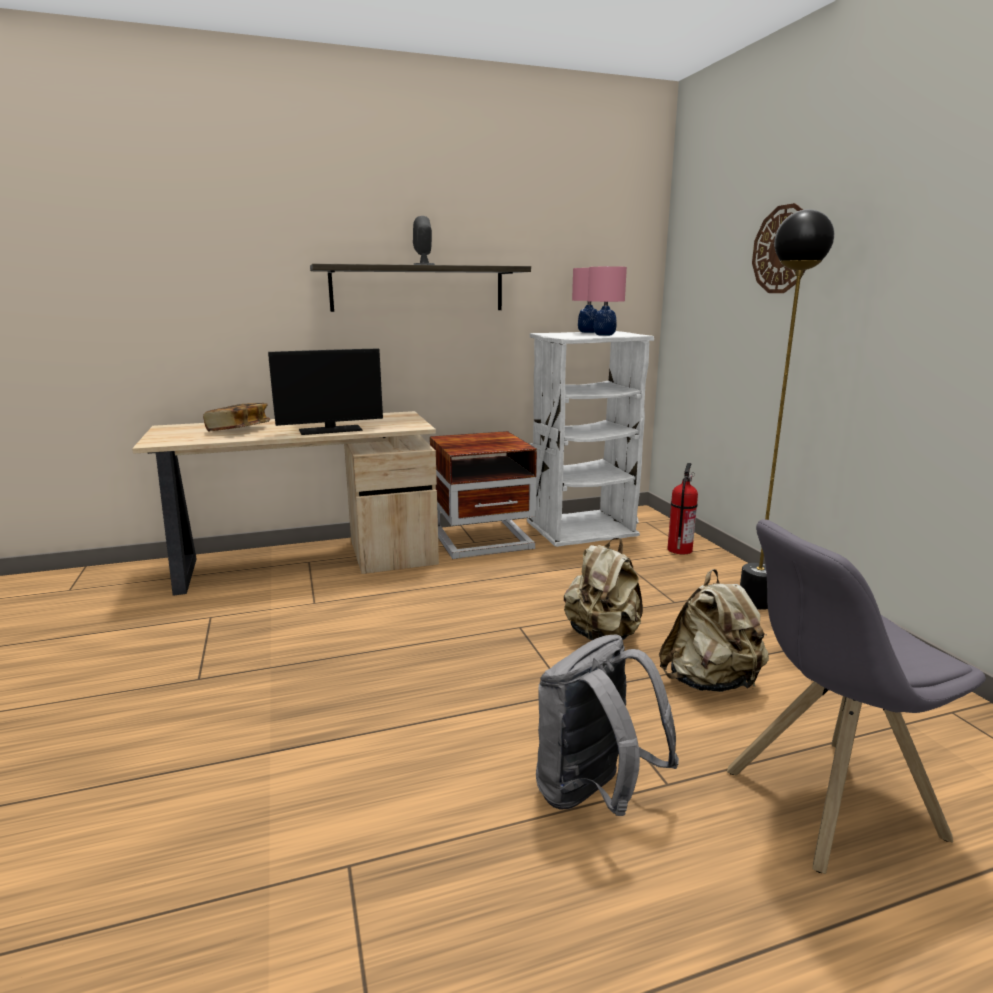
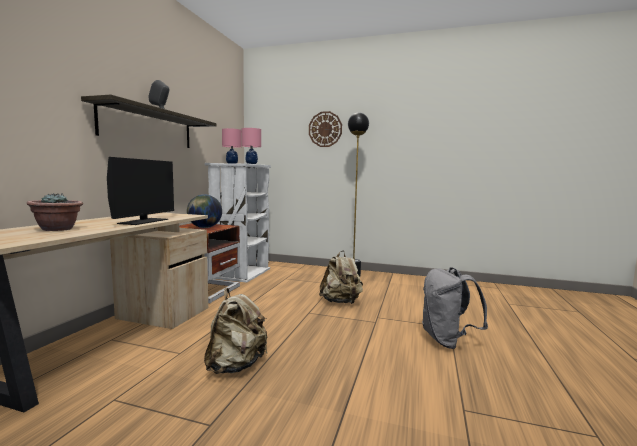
camera: 55 degrees left, 10 degrees down
(239, 430) = (58, 229): book -> potted plant
(479, 444) = (204, 227): none -> globe
(679, 549) = (294, 269): fire extinguisher -> none
(710, 682) = (395, 299): beige backpack -> beige backpack (236, 365)
(828, 801) = (473, 310): grey chair -> none

